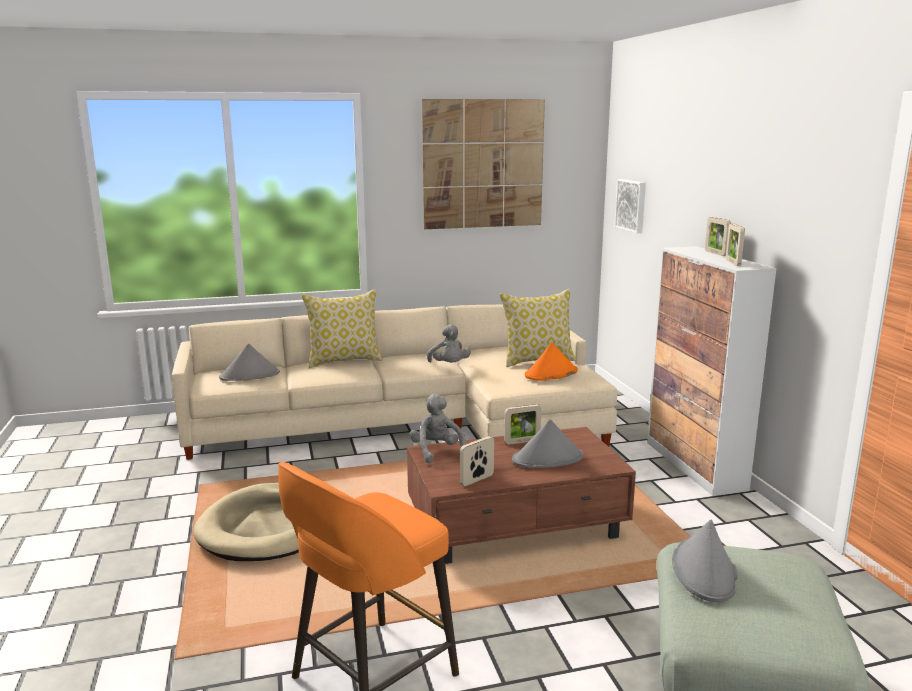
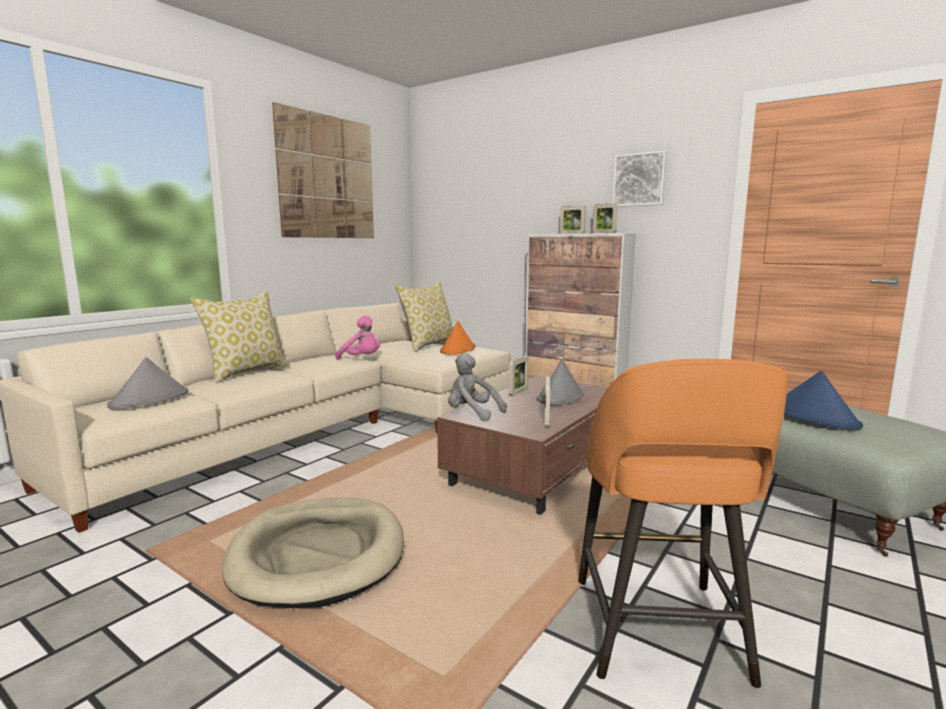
camera: 40 degrees left, 5 degrees down
(449, 365) = (361, 359): grey plush toy -> pink plush toy
(632, 205) = (452, 218): picture -> picture (639, 180)
(704, 571) = (813, 417): grey hat -> blue hat

